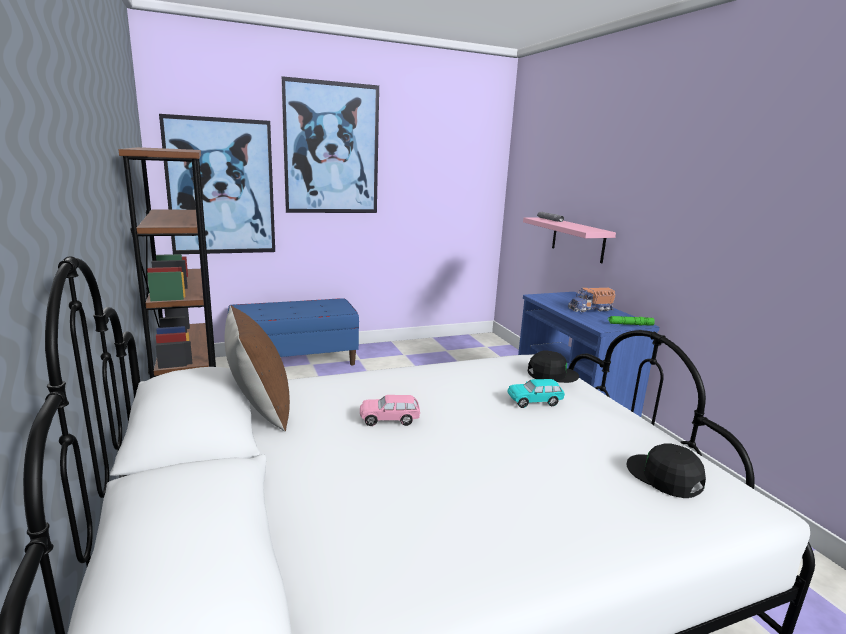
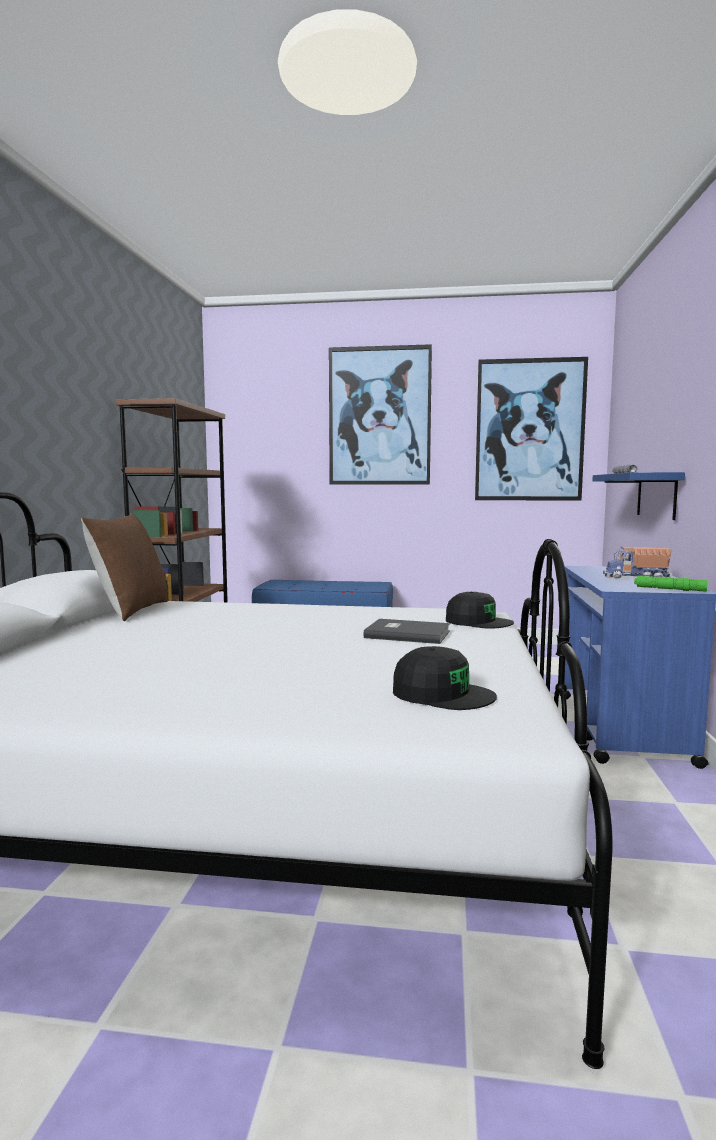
camera: 30 degrees right, 10 degrees down
(221, 187) = (269, 460): picture -> picture (529, 430)
(389, 419) = (225, 626): pink toy car -> none
(534, 401) = (406, 634): turquoise toy car -> grey book
(578, 239) = (656, 495): pink shelf -> blue shelf
(664, 476) = (442, 694): black cap -> black cap turned 120 degrees clockwise

